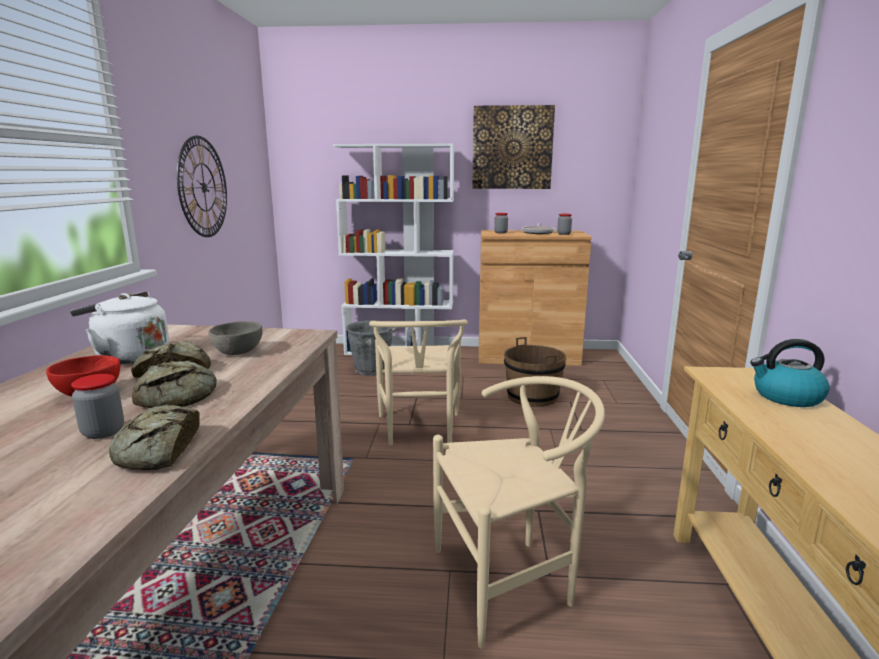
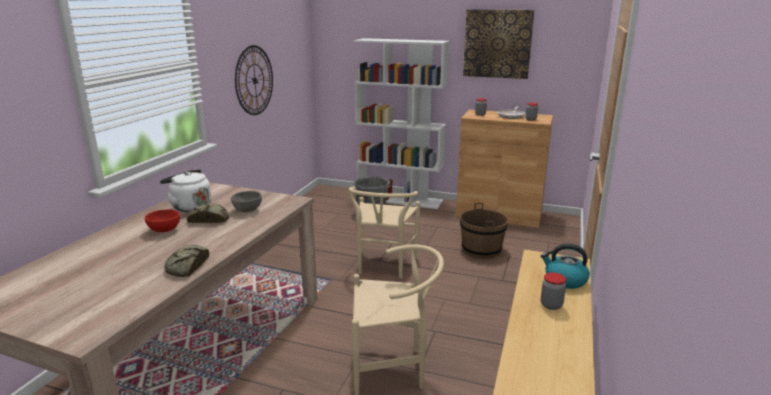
camera: 15 degrees right, 5 degrees up
(103, 432) = (165, 254): jar -> jar (551, 305)
(180, 395) = (207, 236): bread -> none

